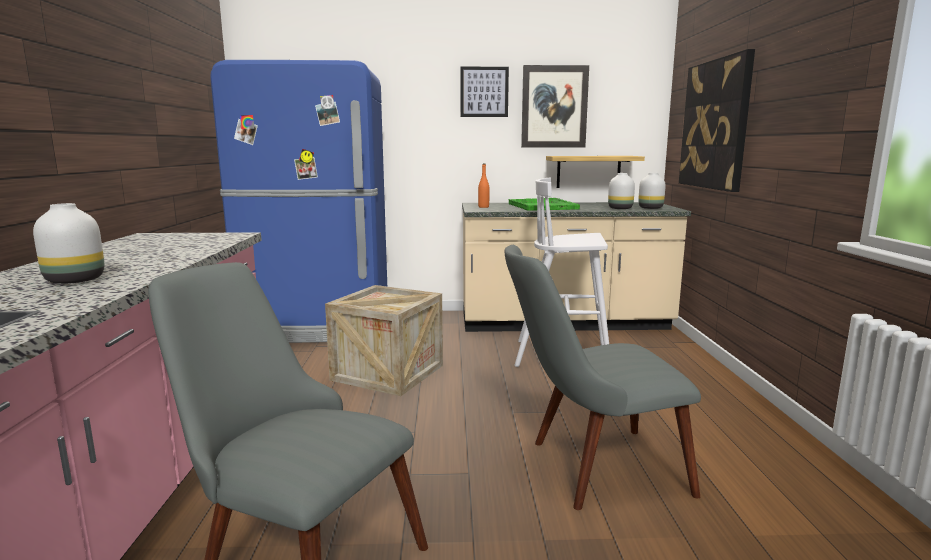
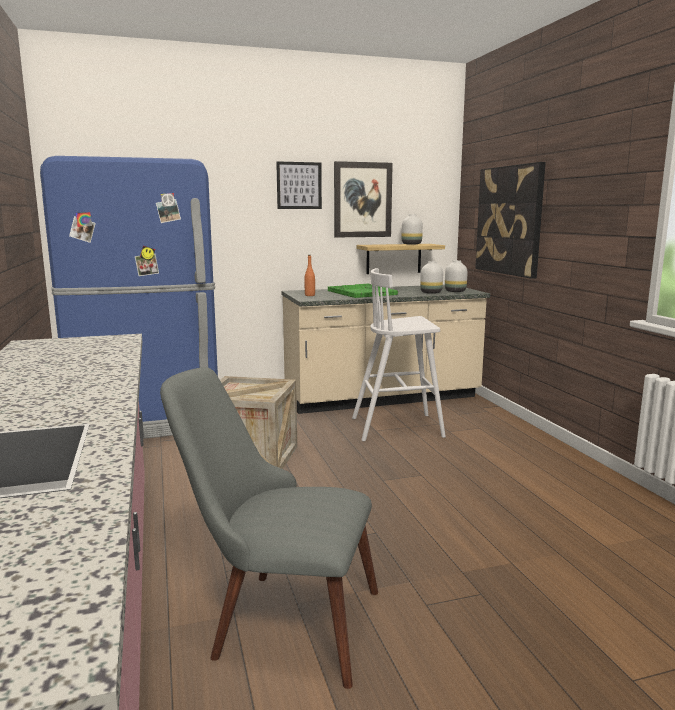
camera: 15 degrees left, 0 degrees up
(77, 280) = (60, 394): white vase -> white vase (412, 244)
(589, 469) = (468, 516): grey chair -> none

